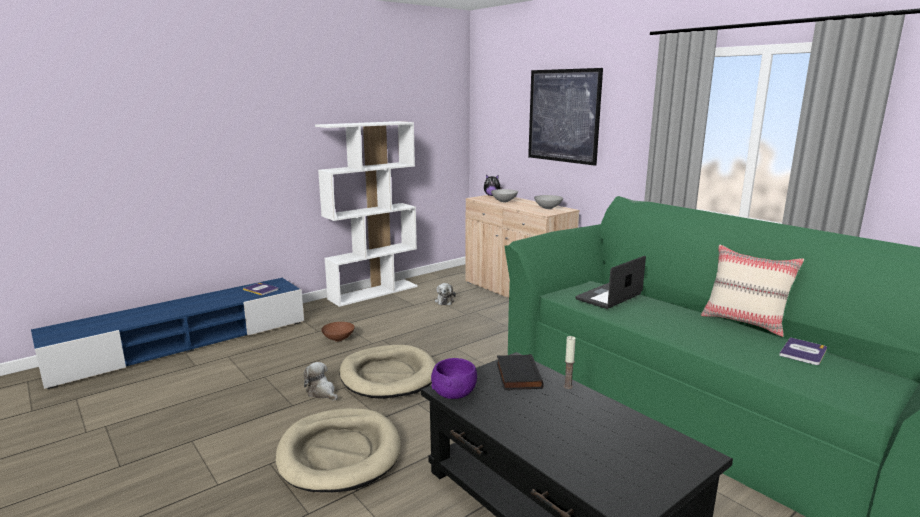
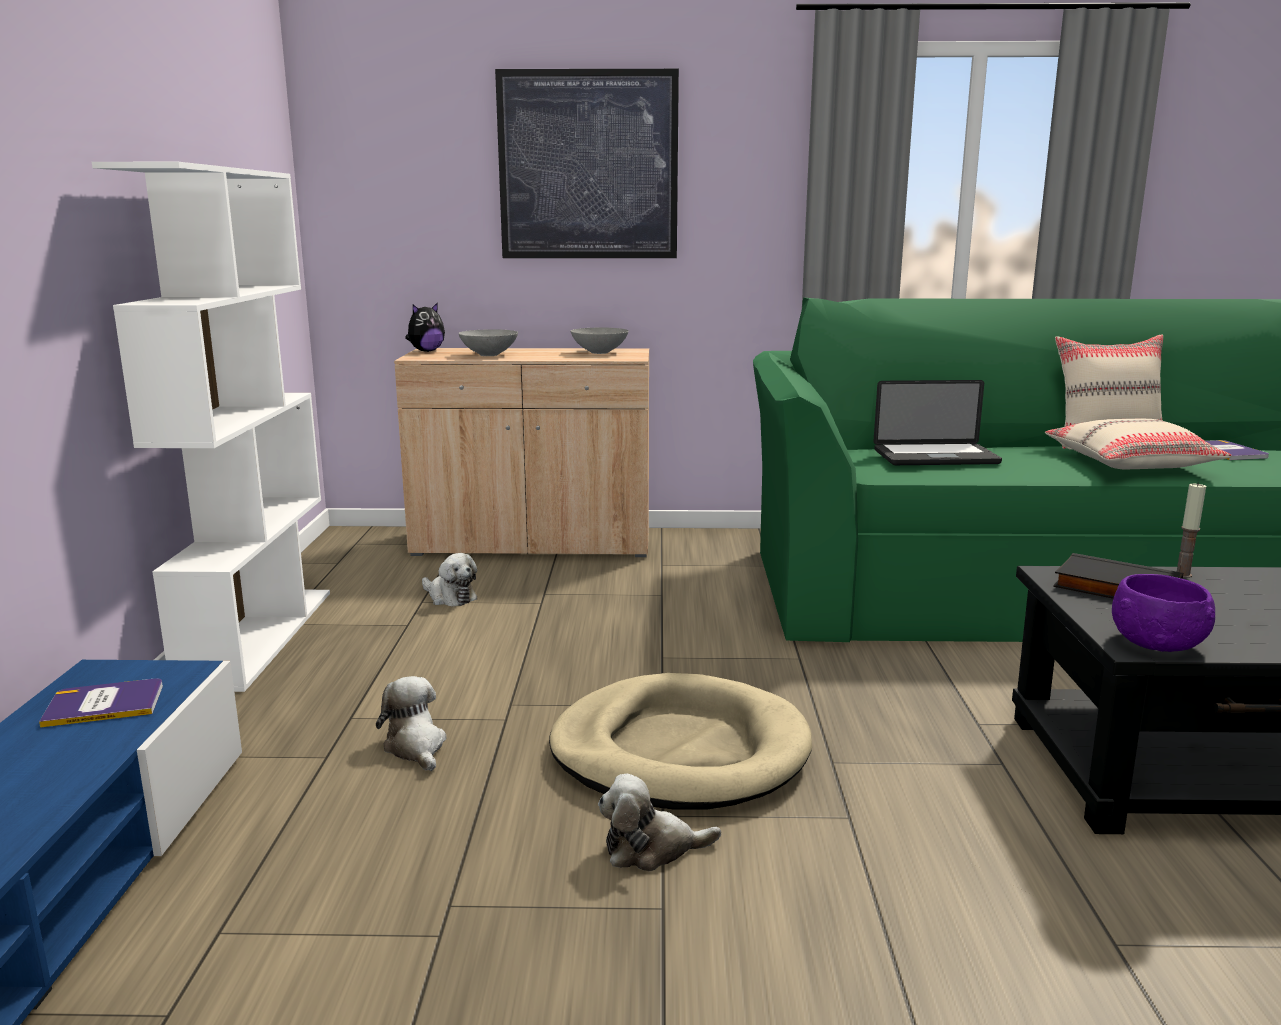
camera: 50 degrees left, 0 degrees up
(338, 339) = (416, 747): brown bowl -> plush toy
(339, 453) = (949, 911): beige dog bed -> none
(609, 297) = (935, 457): laptop -> laptop turned 90 degrees counterclockwise
(700, 333) = (1131, 462): none -> beige pillow

